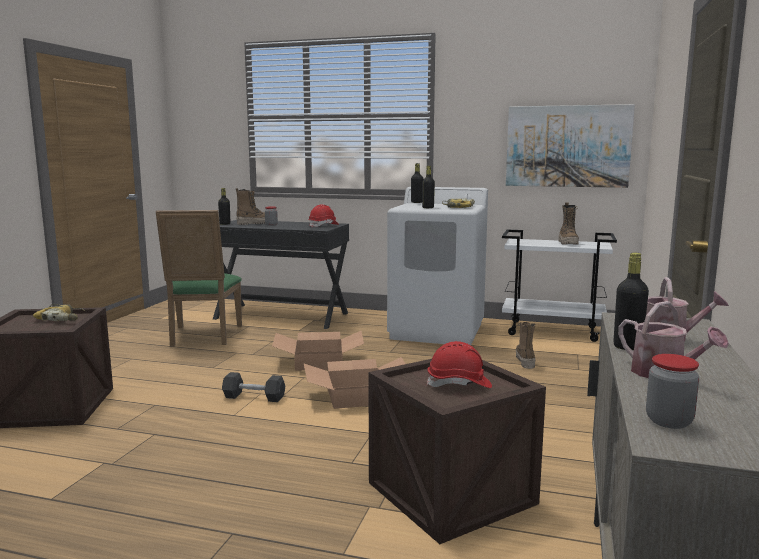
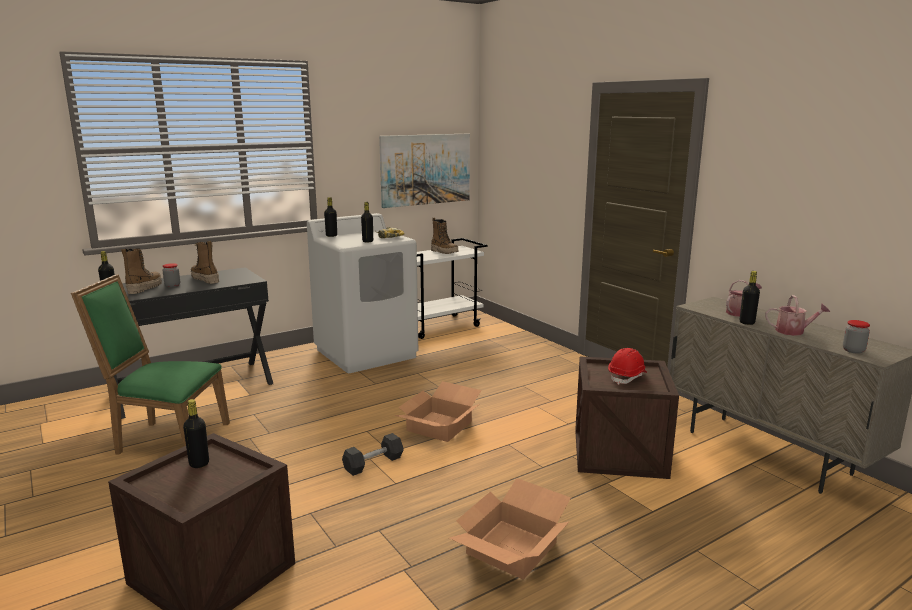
camera: 50 degrees left, 5 degrees up
(62, 318) = (199, 463): power drill -> black bottle
(203, 337) = (167, 439): green chair -> green chair turned 150 degrees clockwise
(319, 361) = (345, 413): cardboard box -> cardboard box (511, 547)
(323, 226) = (235, 275): red hard hat -> none
(525, 361) = (472, 355): boot -> boot (205, 279)

